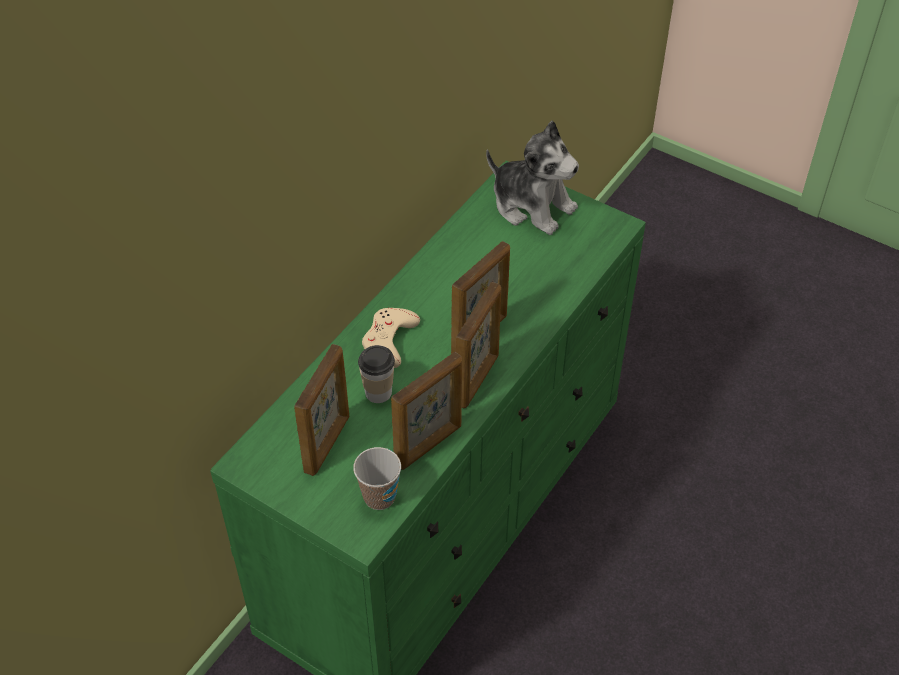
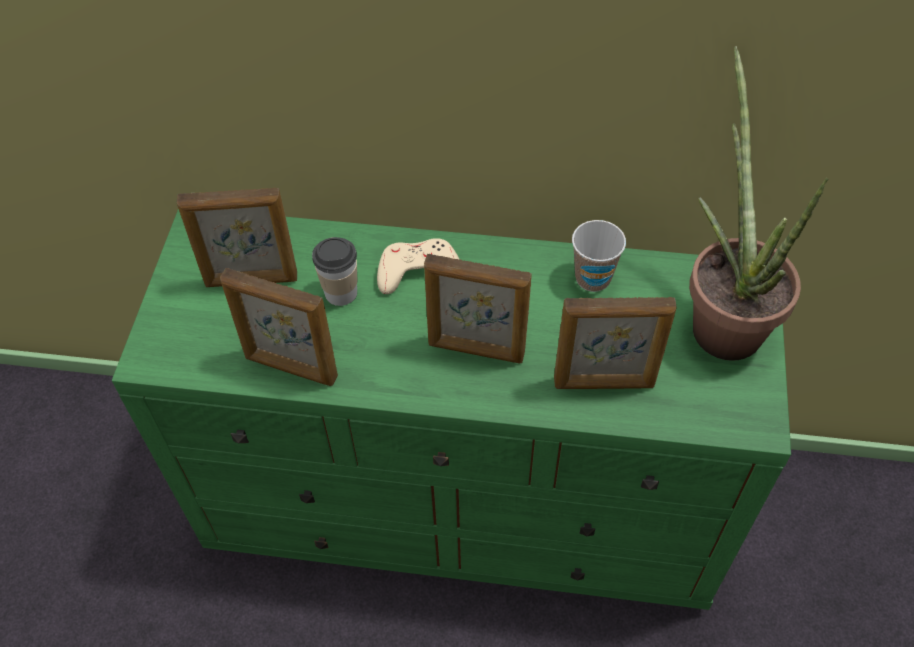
camera: 65 degrees right, 5 degrees up
(379, 497) = (201, 353): cup -> cup (593, 278)
(478, 379) = (407, 375): picture frame -> picture frame (604, 383)
(532, 205) = (721, 318): plush toy -> potted plant

